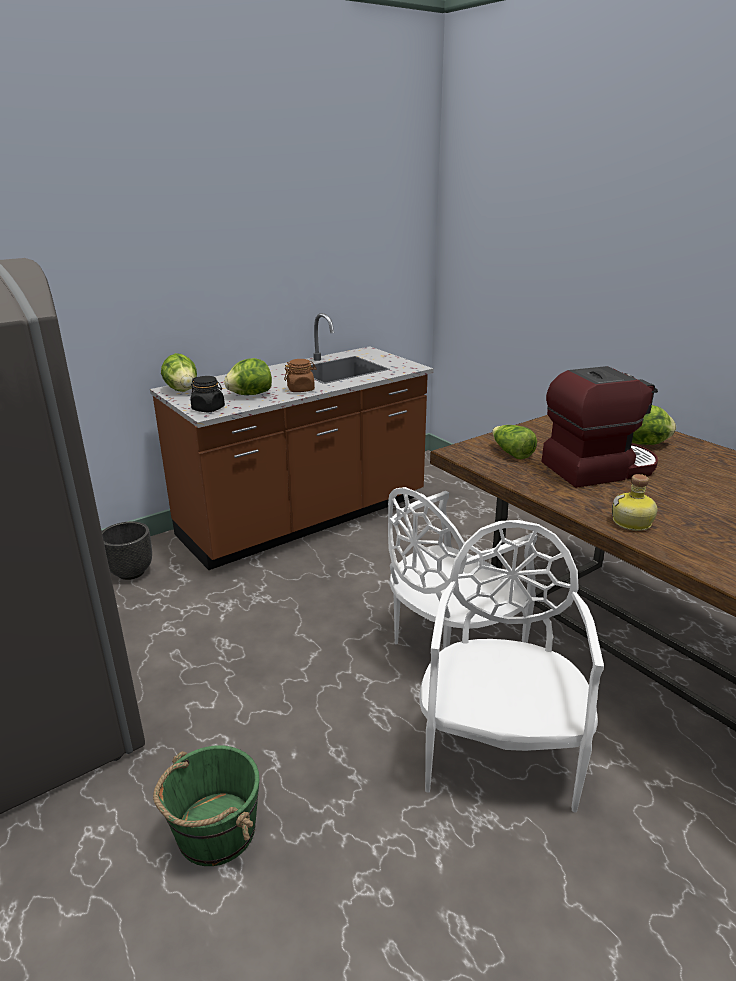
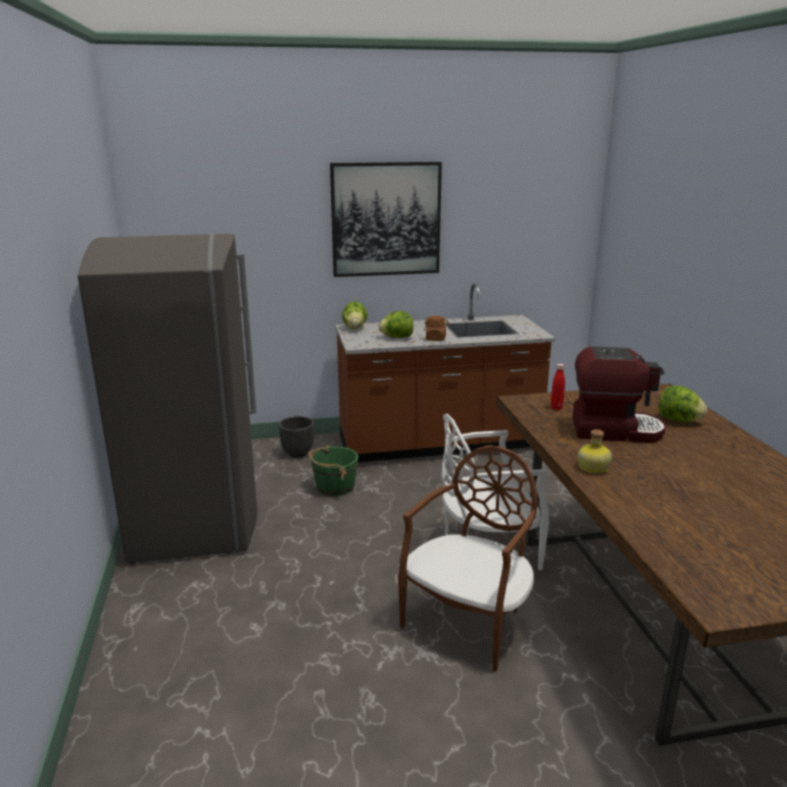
camera: 25 degrees right, 5 degrees down
(198, 235) = (386, 219): none -> picture
(208, 409) = (360, 343): black jar -> none
(215, 832) = (260, 606): green bucket -> green bucket (334, 487)
(500, 751) = (469, 622): white chair -> brown chair
(511, 453) = (556, 408): lettuce -> red bottle

